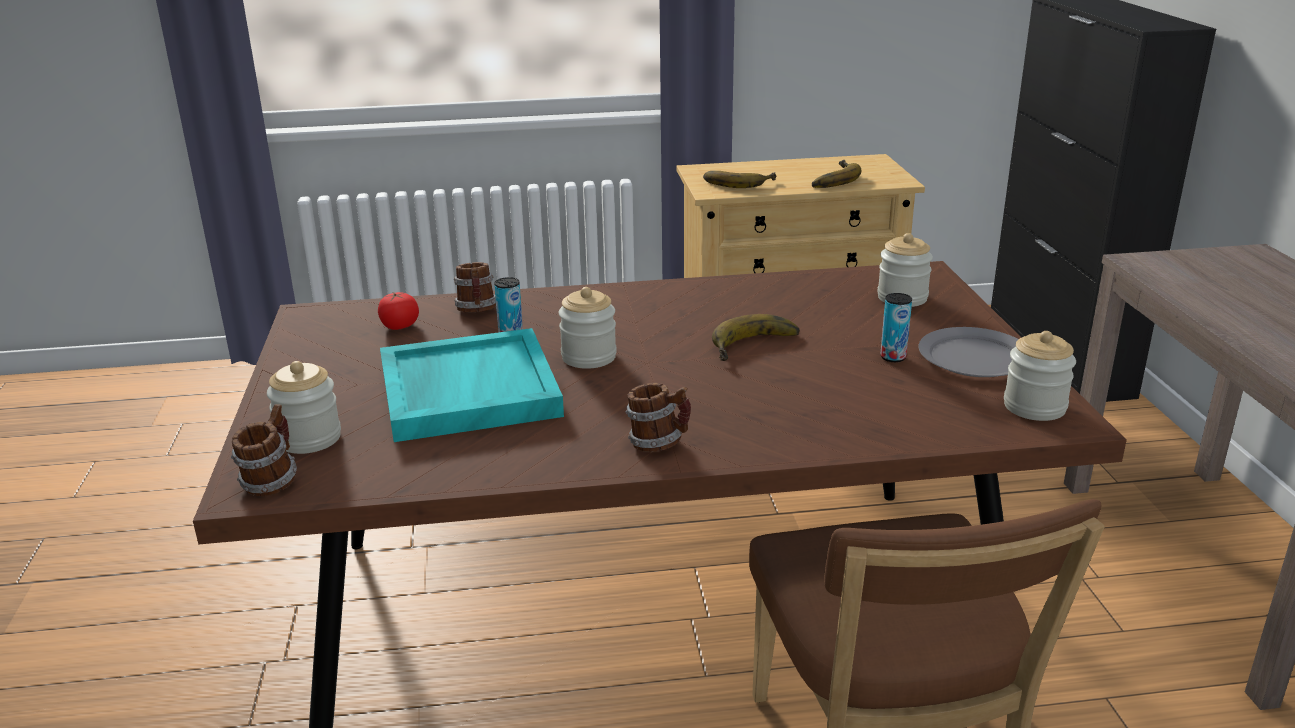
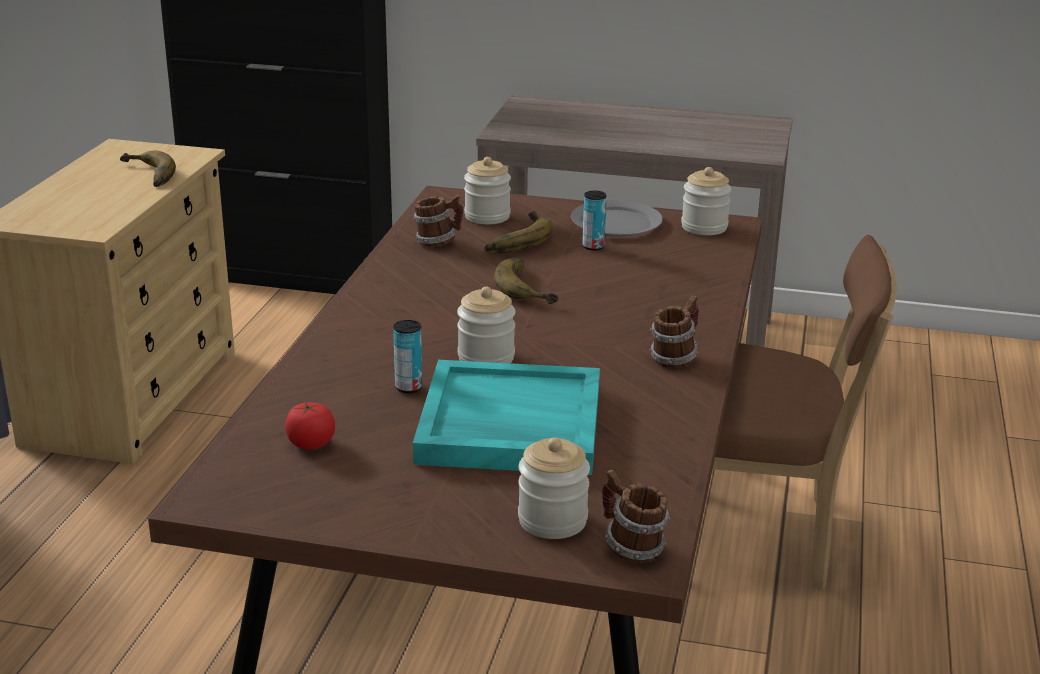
camera: 70 degrees left, 0 degrees up
(477, 311) = (315, 395): mug -> mug (438, 242)
(738, 182) = (83, 212): banana -> banana (514, 239)

